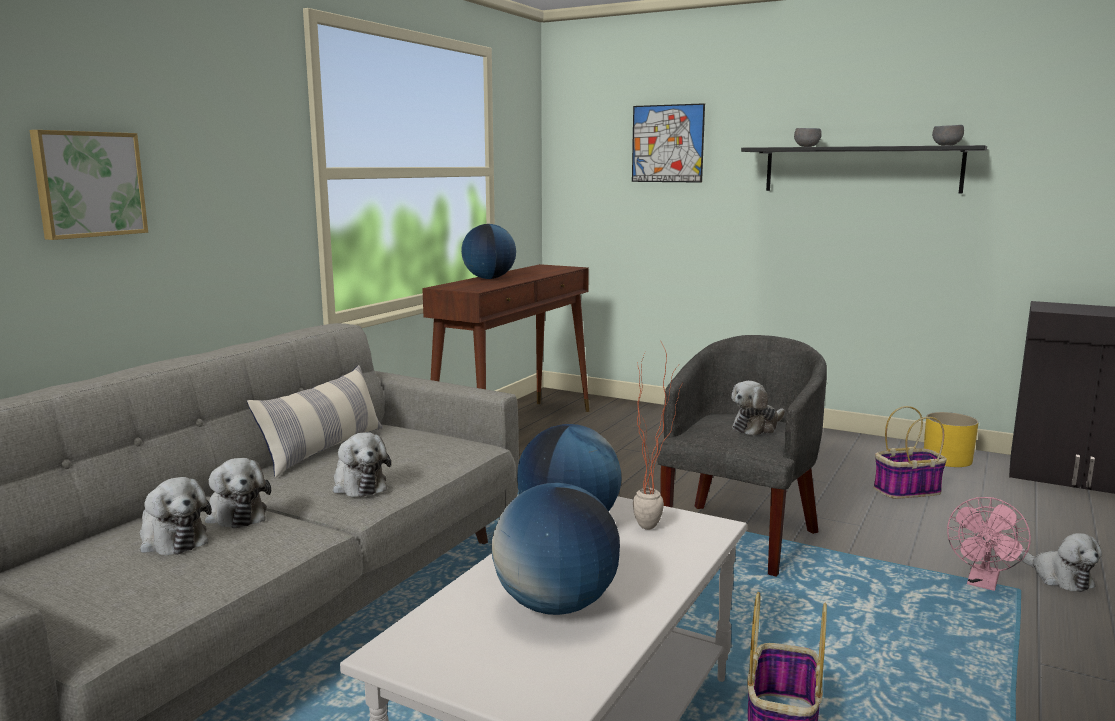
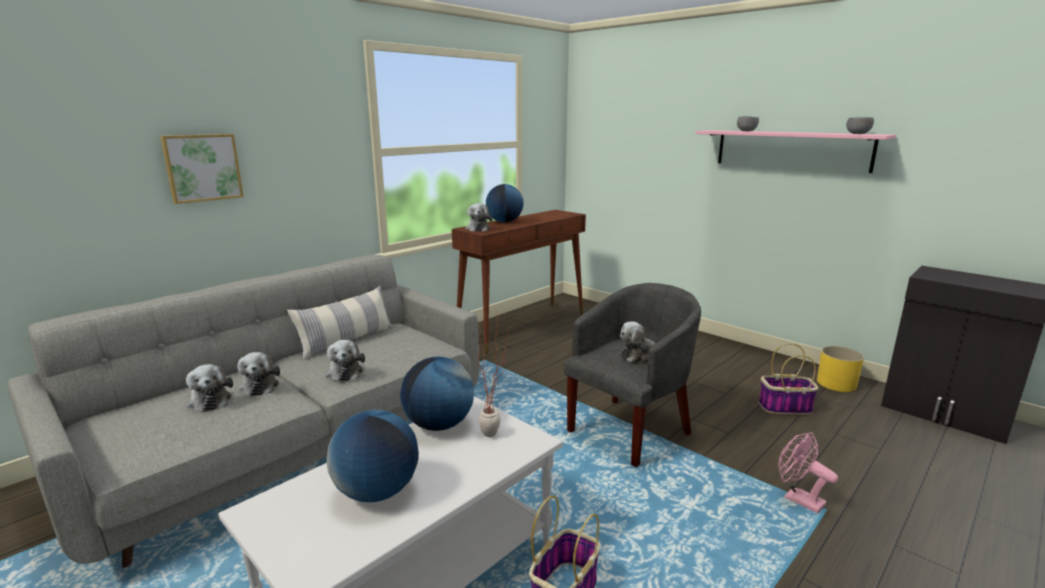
camera: 15 degrees right, 5 degrees up
(667, 143) = (650, 124): picture -> none
(861, 169) = (791, 150): black shelf -> pink shelf
(983, 584) = (797, 499): pink fan -> pink fan turned 90 degrees clockwise
(1059, 577) = (868, 504): plush toy -> plush toy (478, 228)

